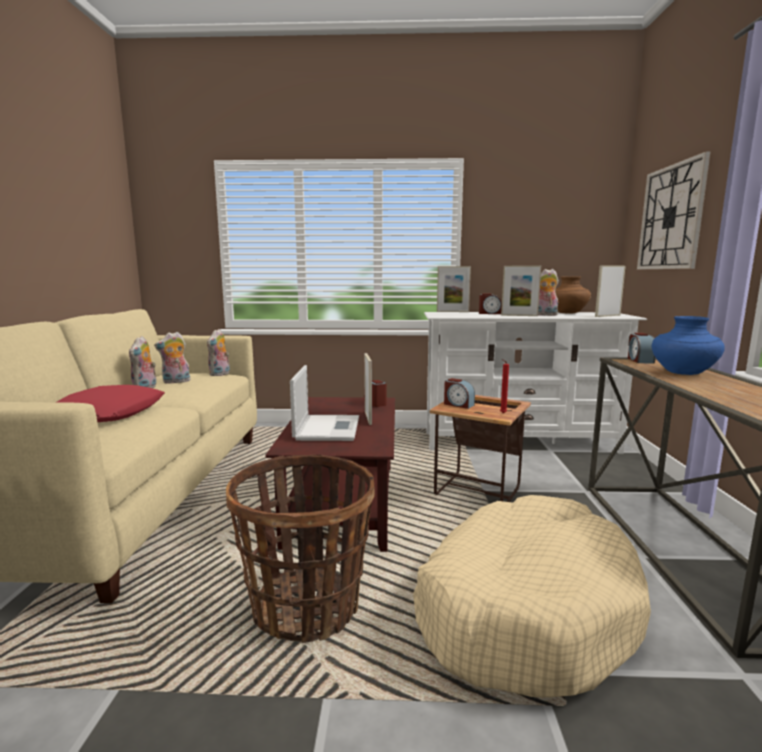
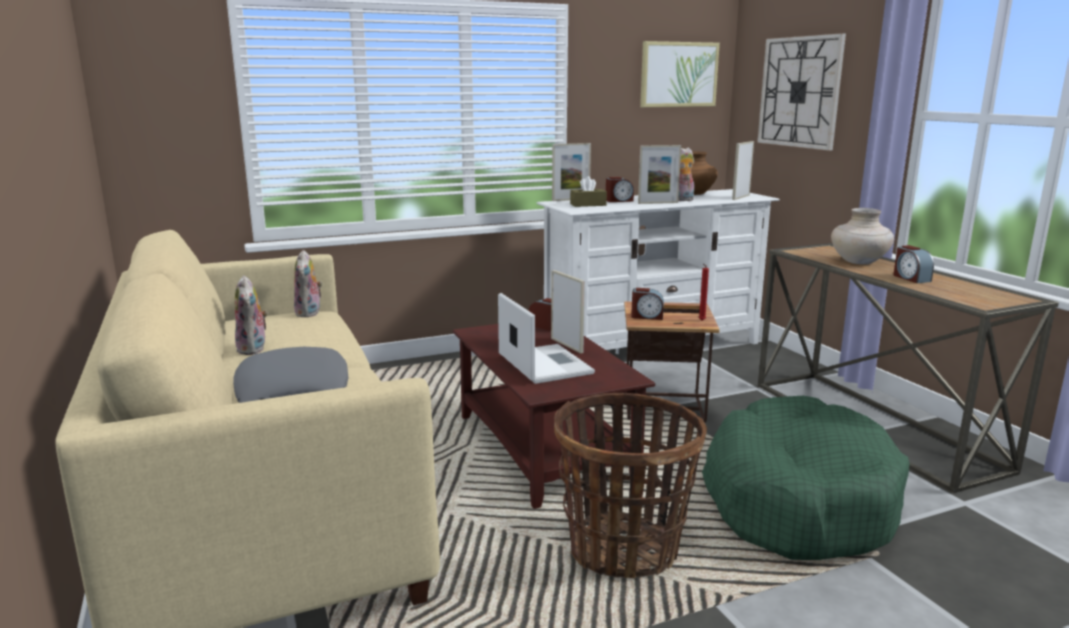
camera: 25 degrees left, 5 degrees up
(108, 413) = (292, 389): red pillow -> grey pillow
(176, 382) = (278, 333): plush toy -> none
(457, 314) = (588, 205): none -> brown tissue box
(524, 609) = (797, 500): beige dog bed -> green dog bed
(567, 213) = (678, 74): none -> picture
(639, 360) = (808, 250): alarm clock -> alarm clock (910, 278)
(683, 372) = (859, 262): blue vase -> beige vase

